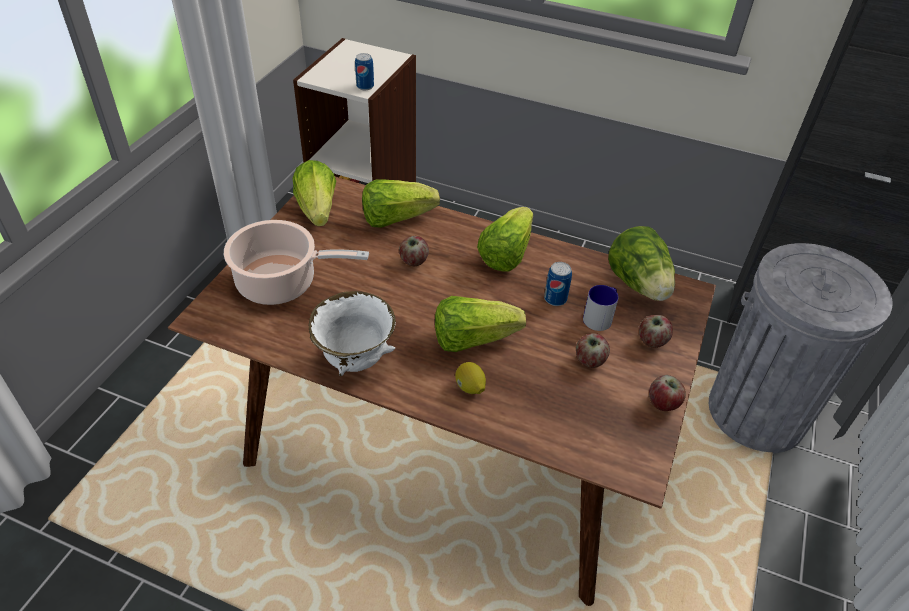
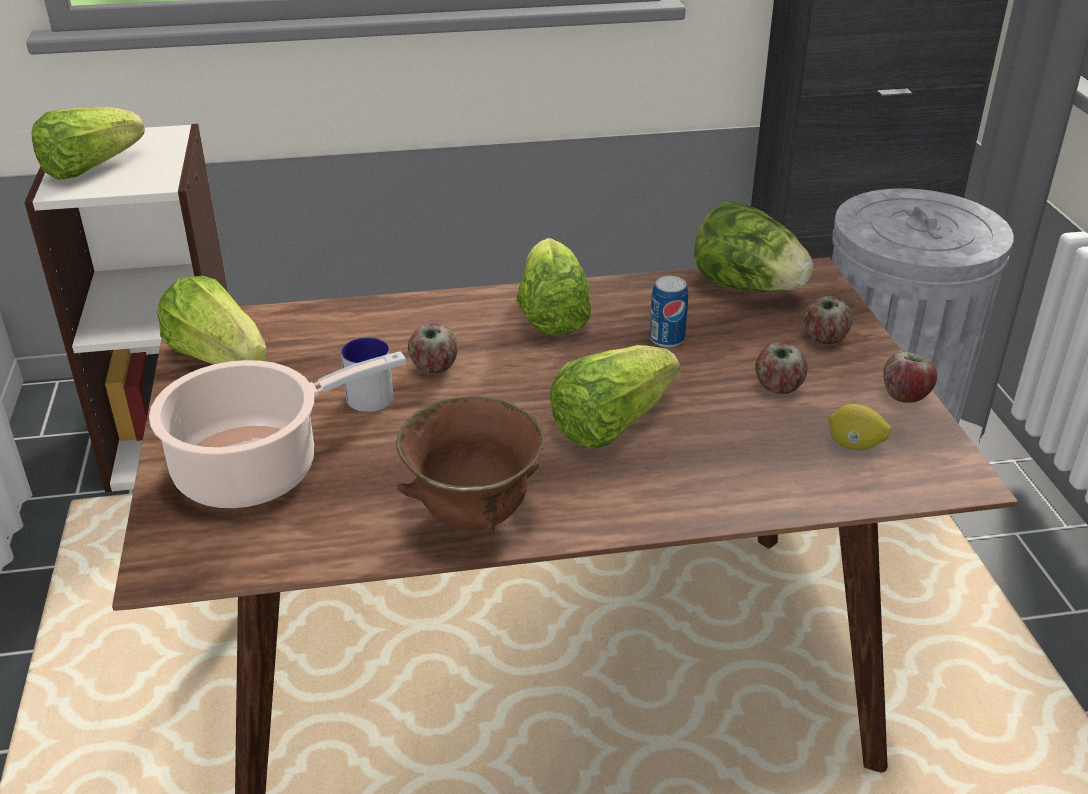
camera: 30 degrees left, 10 degrees down
(354, 360) = (473, 517): white bowl -> brown bowl
(365, 86) = (157, 178): can -> none
(396, 218) = (354, 327): lettuce -> lettuce (90, 168)
(470, 388) = (666, 480): lemon -> lemon (854, 446)
(600, 317) = (740, 337): mug -> mug (372, 393)

